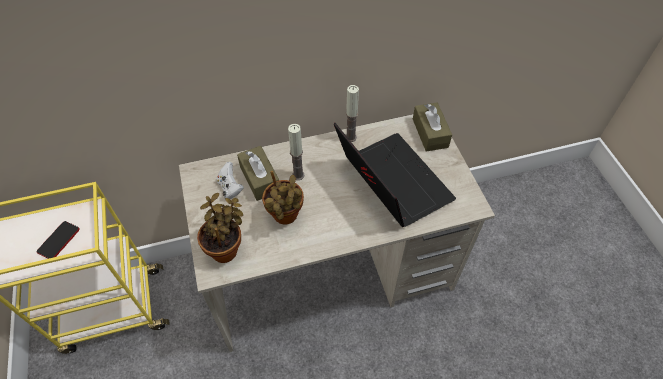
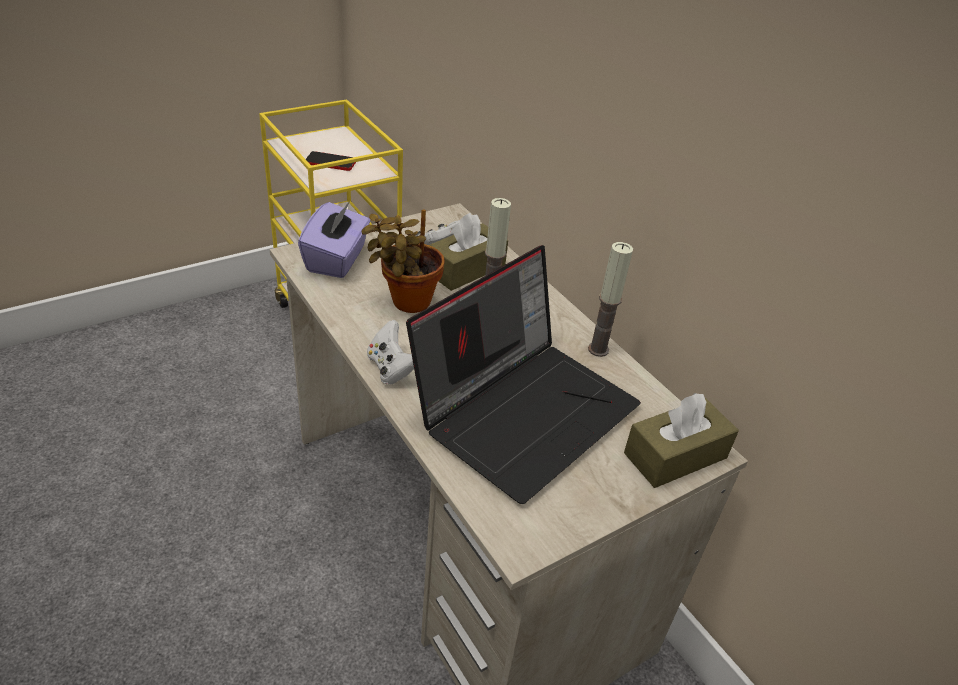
camera: 70 degrees right, 15 degrees down
(226, 249) = (337, 259): potted plant -> purple tissue box
(346, 236) = (391, 368): none -> white game controller

